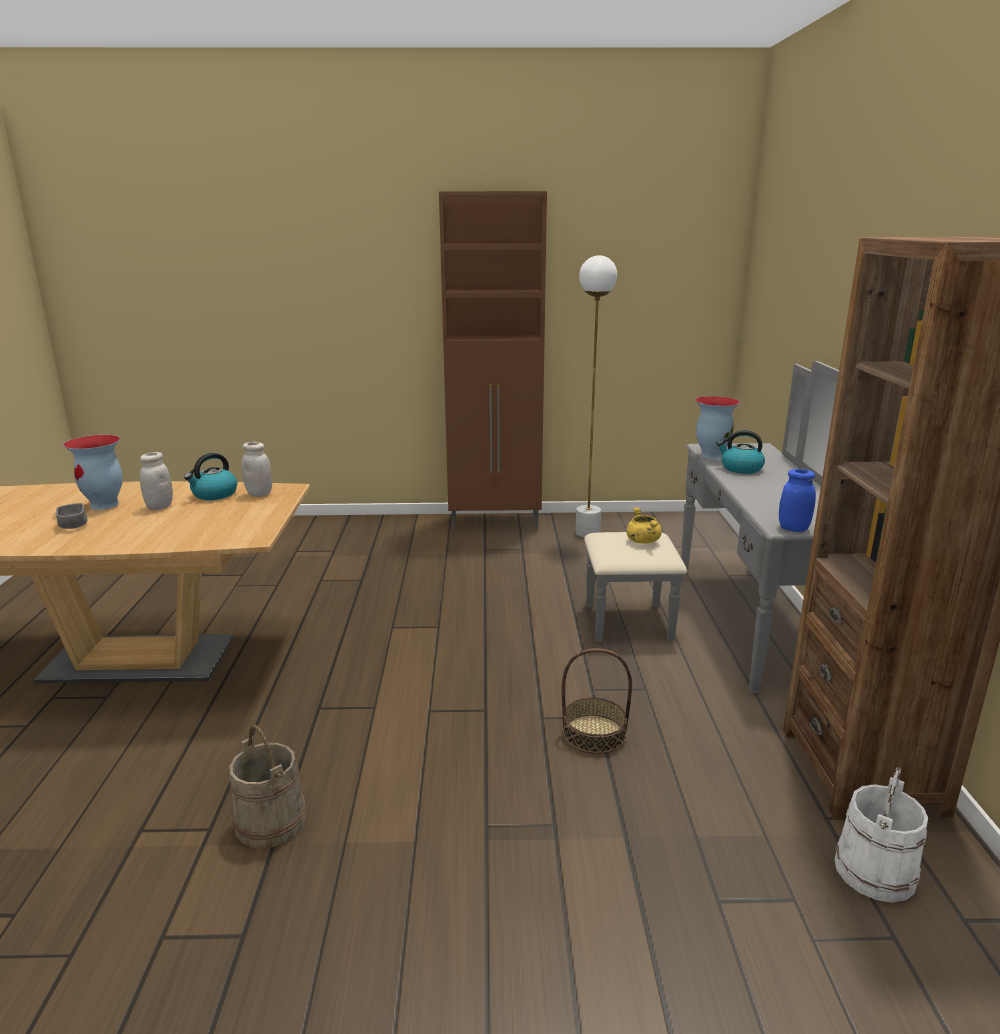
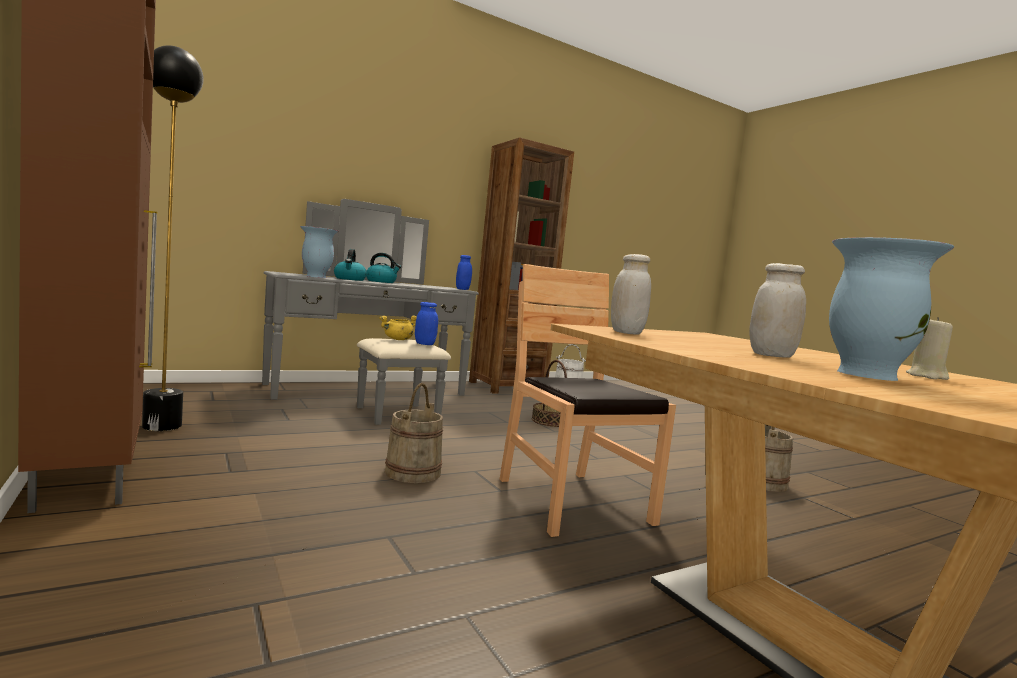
camera: 120 degrees left, 15 degrees down
(73, 525) = (927, 376): grey bowl -> beige candle
(214, 494) = (677, 343): kettle -> kettle (381, 282)
(348, 652) = (571, 501): none -> brown chair
(450, 601) = (412, 472): none -> beige bucket
(587, 533) = (162, 426): white floor lamp -> black floor lamp
(617, 551) = (424, 344): none -> blue jar

